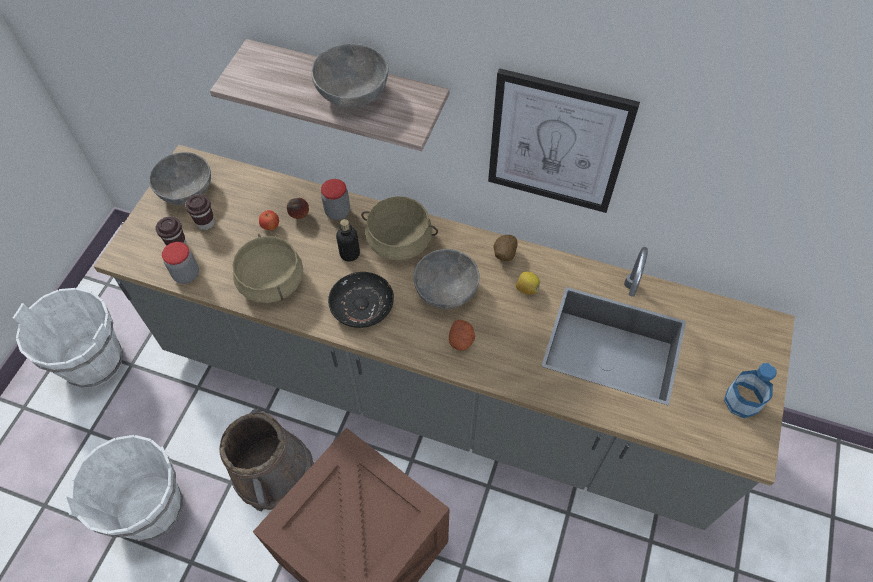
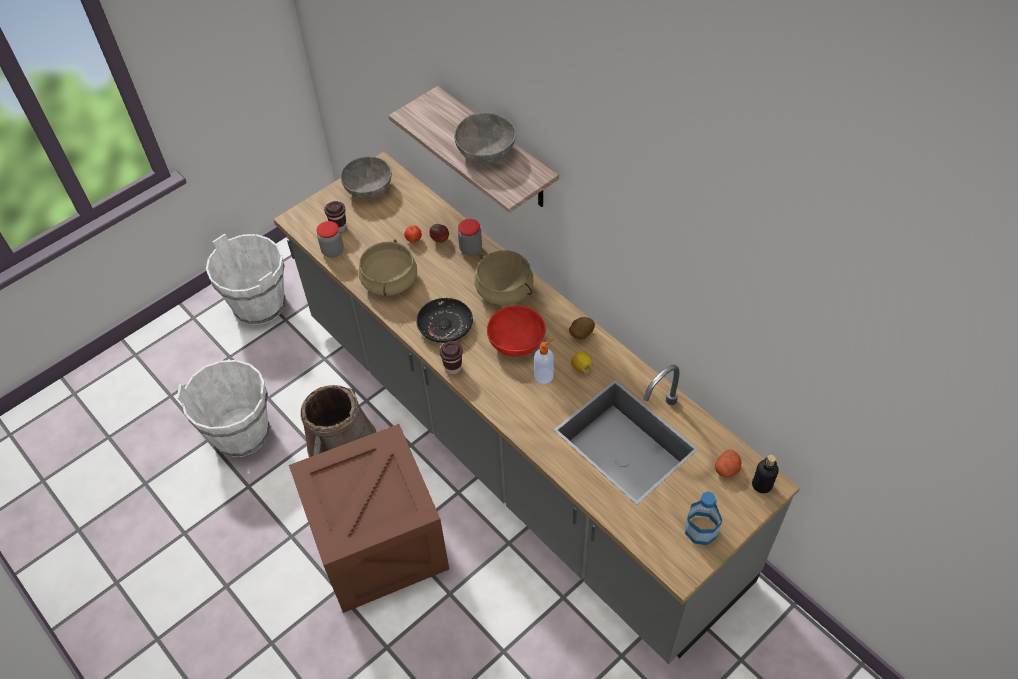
camera: 30 degrees right, 5 degrees down
(206, 223) = (368, 219): brown cup -> brown cup (453, 368)
(350, 254) = (460, 284): bottle -> bottle (762, 485)
(445, 290) = (516, 342): grey bowl -> red bowl
(461, 340) = (503, 384): potato -> potato (727, 469)
(496, 313) = (544, 375): none -> soap dispenser
(557, 143) = (628, 248): picture -> none

